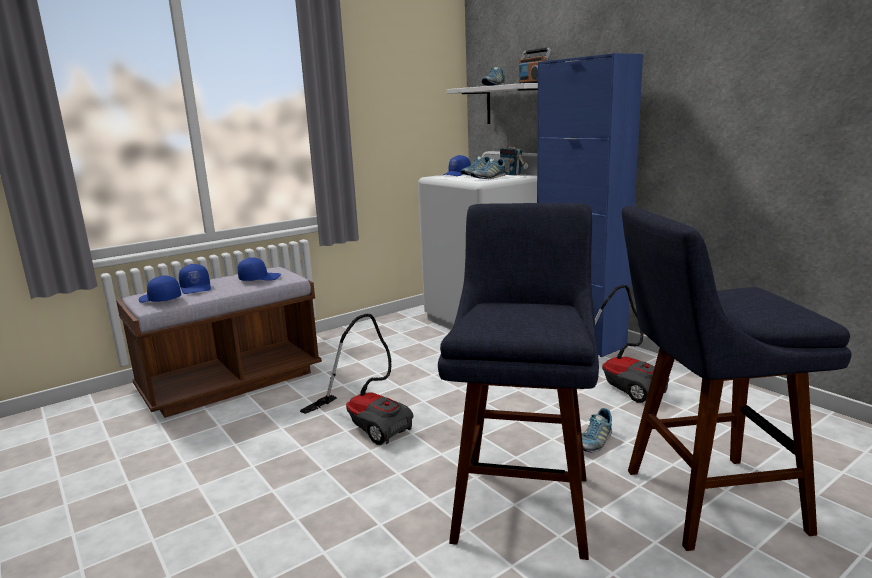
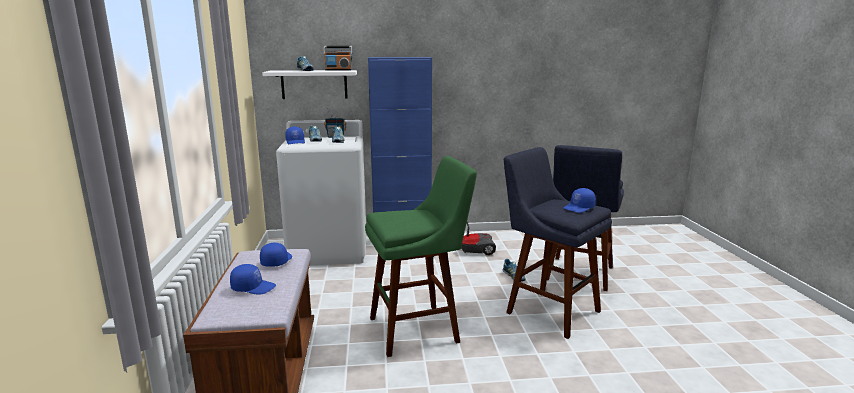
camera: 60 degrees left, 0 degrees up
(159, 299) = (259, 306): blue cap -> blue cap (579, 208)
(367, 422) = (419, 328): vacuum cleaner -> green stool

